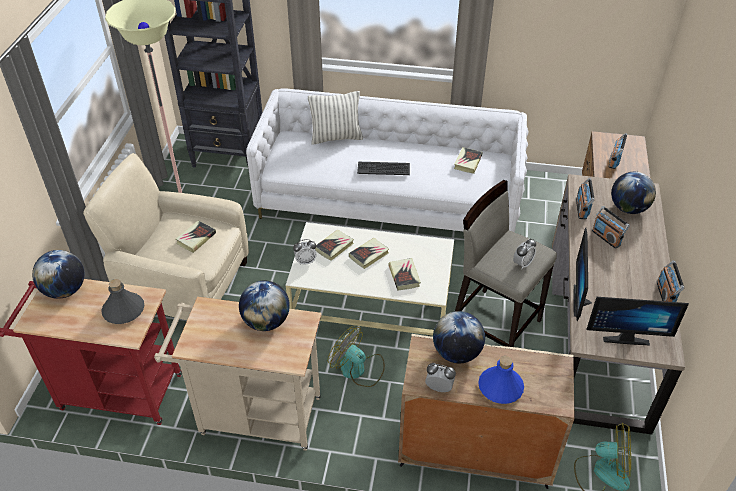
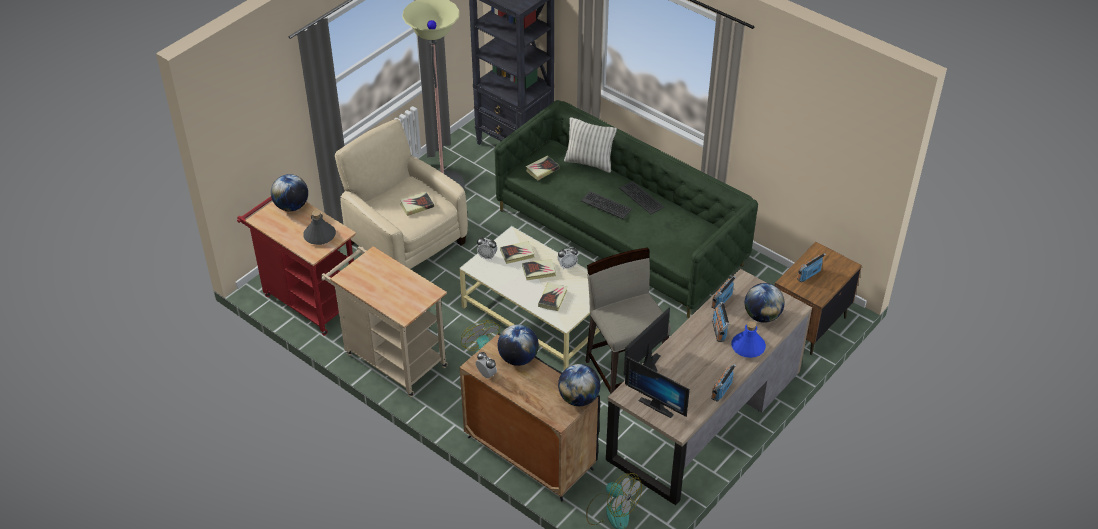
camera: 30 degrees right, 0 degrees up
(266, 322) = (405, 282): globe -> globe (578, 398)
(388, 200) = (620, 237): white sofa -> green sofa
(409, 150) = (641, 198): none -> keyboard
(467, 162) = (682, 227): book -> book (542, 170)
(474, 451) = (529, 453): beige cabinet -> black cabinet
(500, 387) = (528, 392): blue bottle -> blue bottle (748, 347)
(522, 263) = (632, 322): alarm clock -> alarm clock (567, 266)

